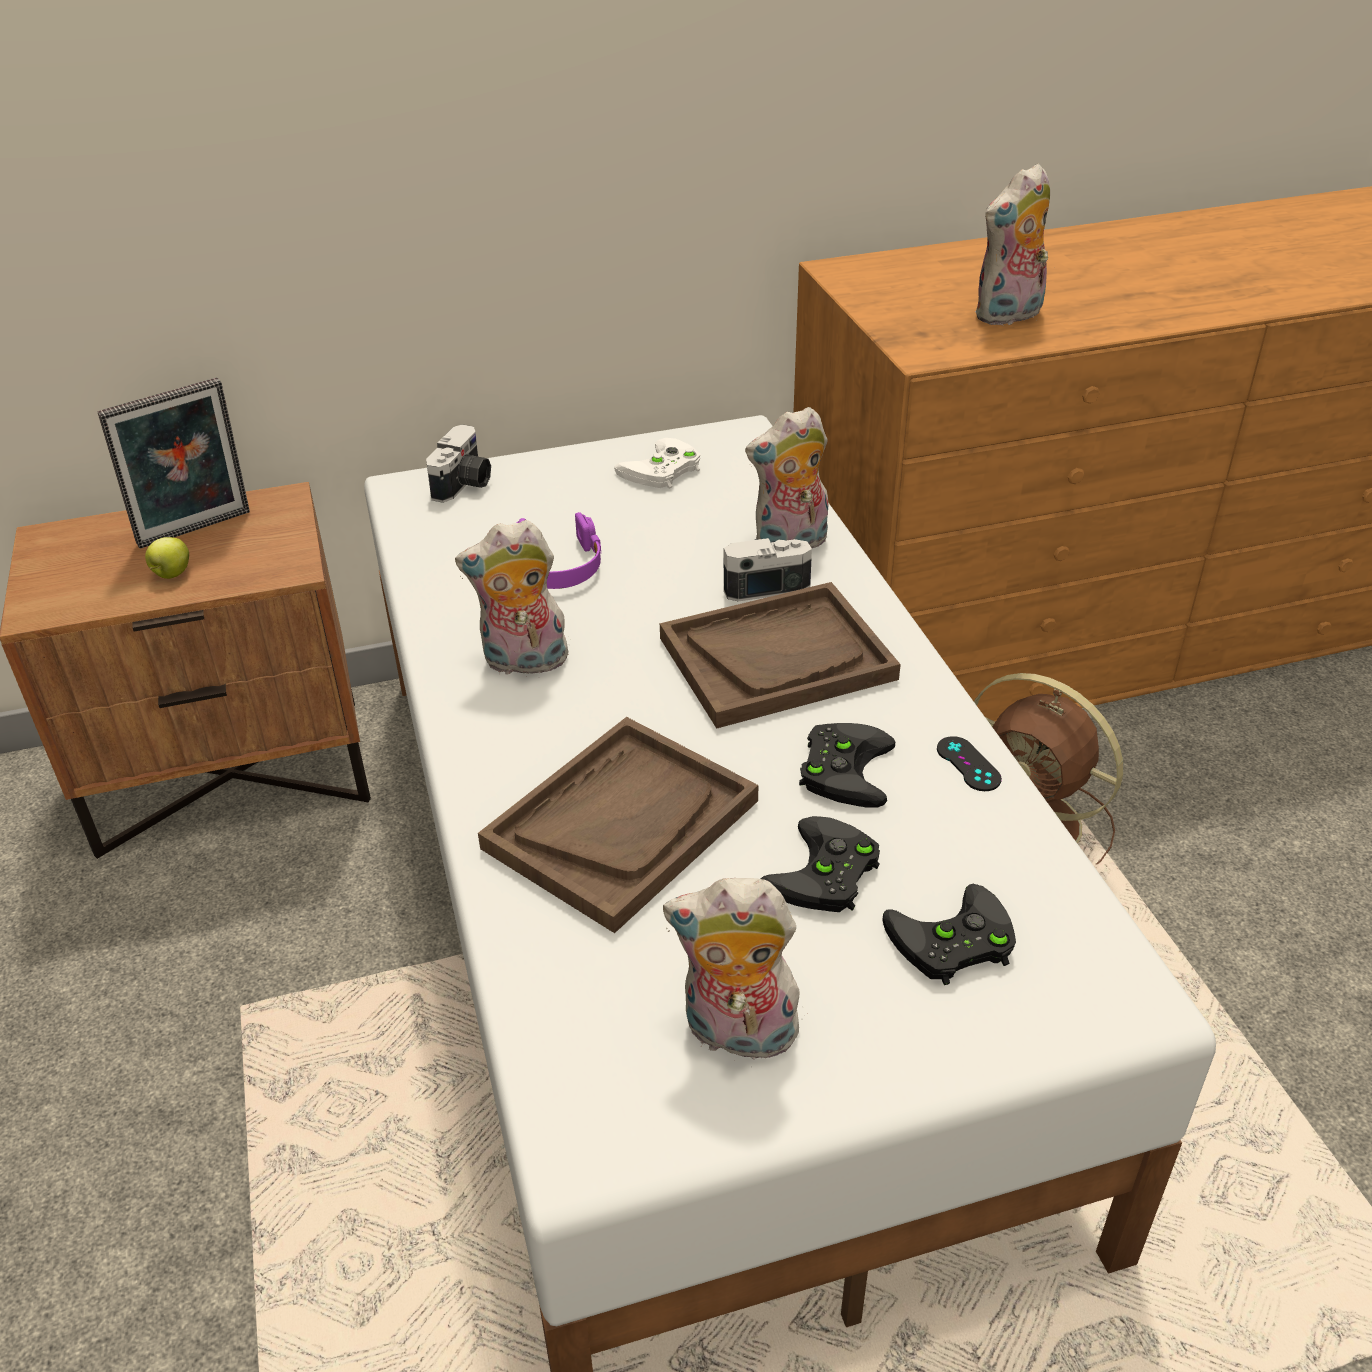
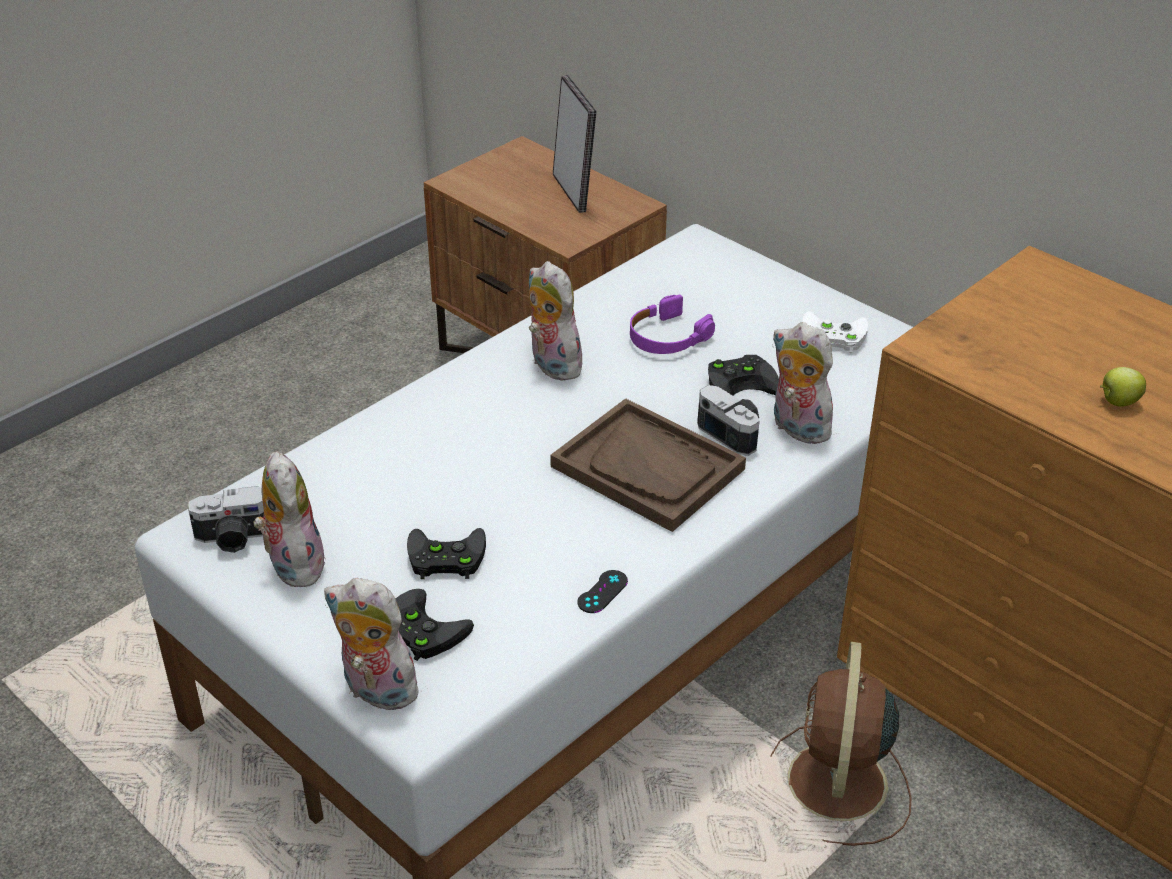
camera: 60 degrees right, 0 degrees up
(172, 574) = (524, 205): apple -> apple (1117, 402)
(196, 531) = (574, 192): picture frame -> picture frame turned 135 degrees counterclockwise
(465, 484) = (724, 263): camera -> camera (233, 538)
(621, 824) = (432, 460): brown tray -> none
(842, 767) = (554, 534): black game controller -> black game controller (742, 382)
(1009, 316) = (1049, 371): plush toy -> plush toy (376, 691)

